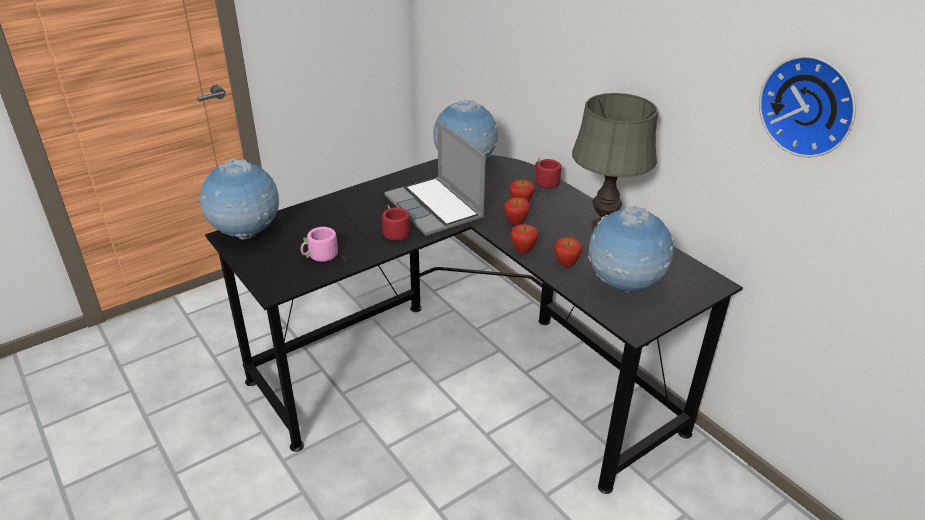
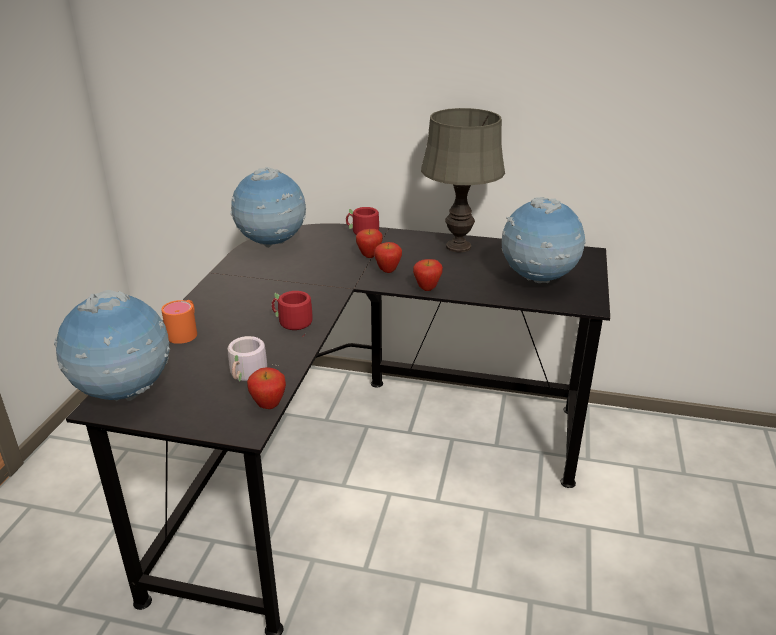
camera: 40 degrees left, 5 degrees down
(321, 257) = (249, 375): pink mug -> grey mug
(327, 208) = (185, 331): none -> orange mug
(436, 208) = (299, 287): laptop -> none
(566, 265) = (475, 284): apple -> apple (268, 405)
(809, 105) = (643, 64): wall clock -> none

